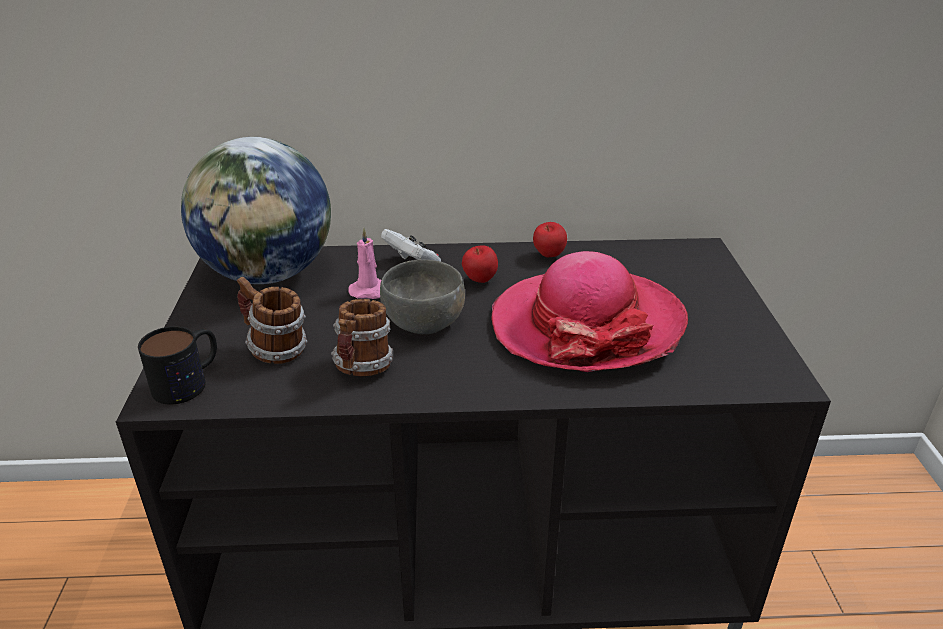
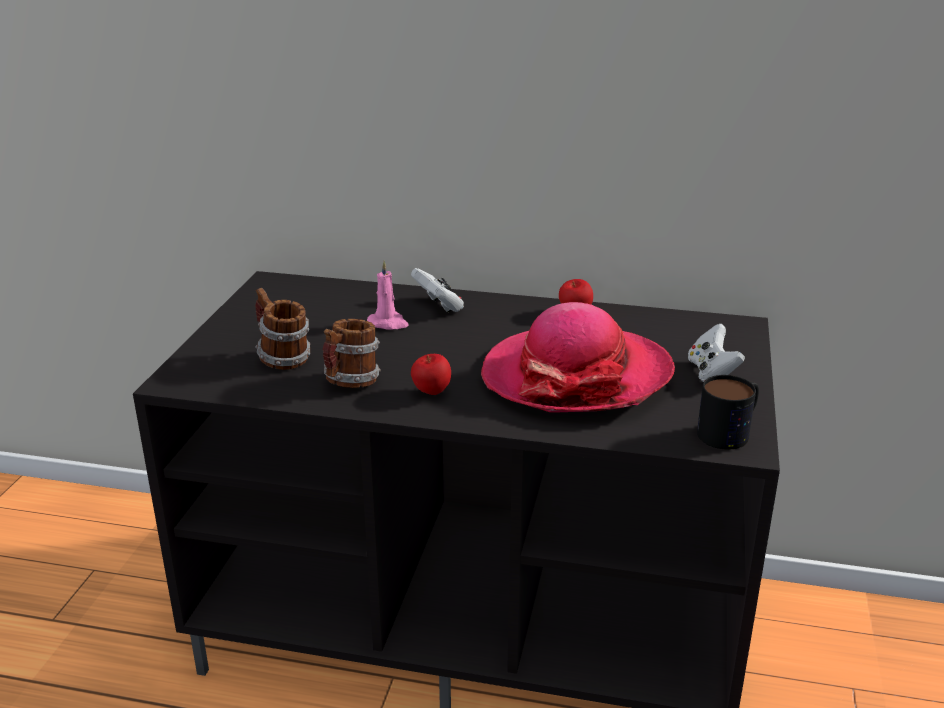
camera: 15 degrees right, 5 degrees down
(189, 381) = (201, 372): mug -> mug (730, 431)
(269, 274) = (303, 298): globe -> none
(424, 322) = (424, 354): grey bowl -> none
(479, 281) = (494, 327): apple -> apple (431, 393)
(707, 302) = (711, 372): none -> white game controller

